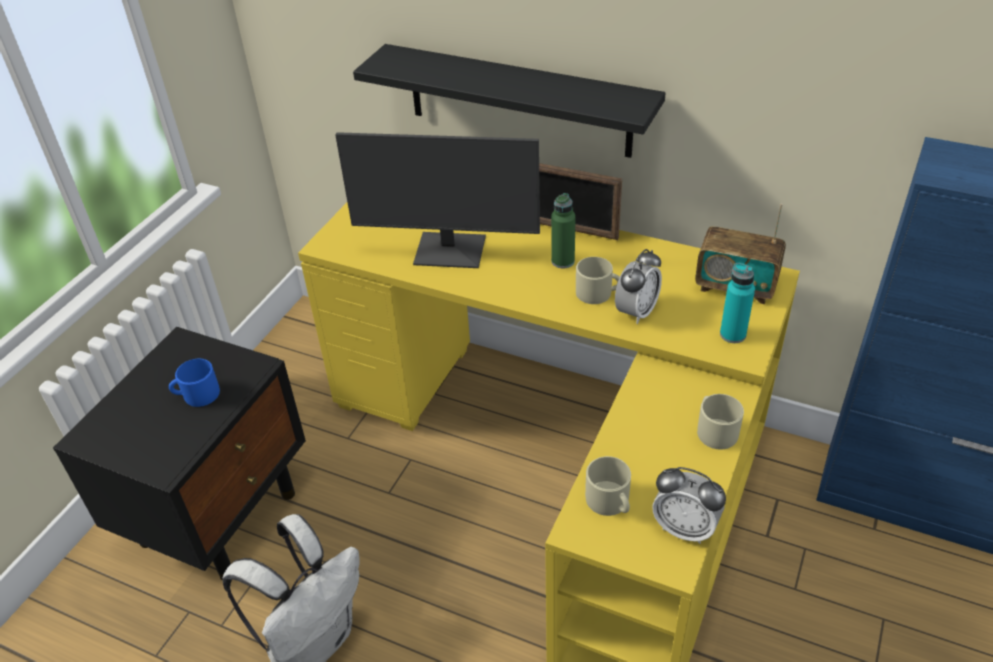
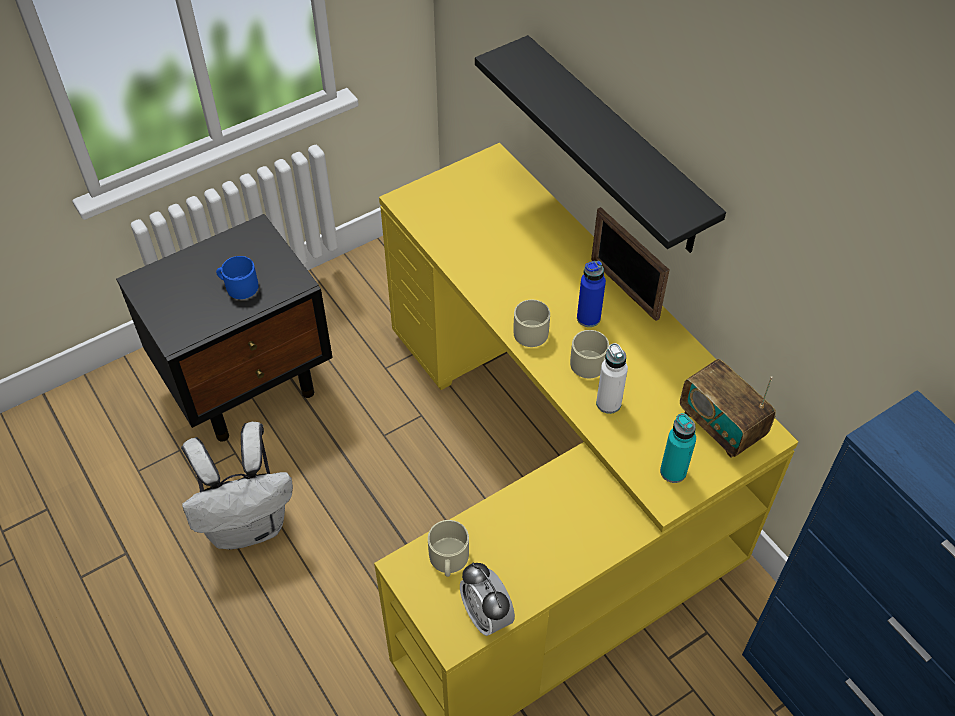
camera: 30 degrees right, 10 degrees up
(450, 252) = (500, 258): monitor -> none
(563, 261) = (588, 318): green bottle -> blue bottle
(636, 312) = (608, 403): alarm clock -> white bottle
(714, 429) = (586, 548): beige mug -> beige mug (531, 329)

